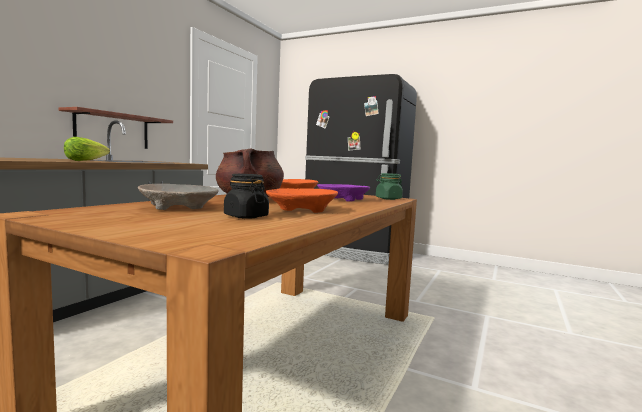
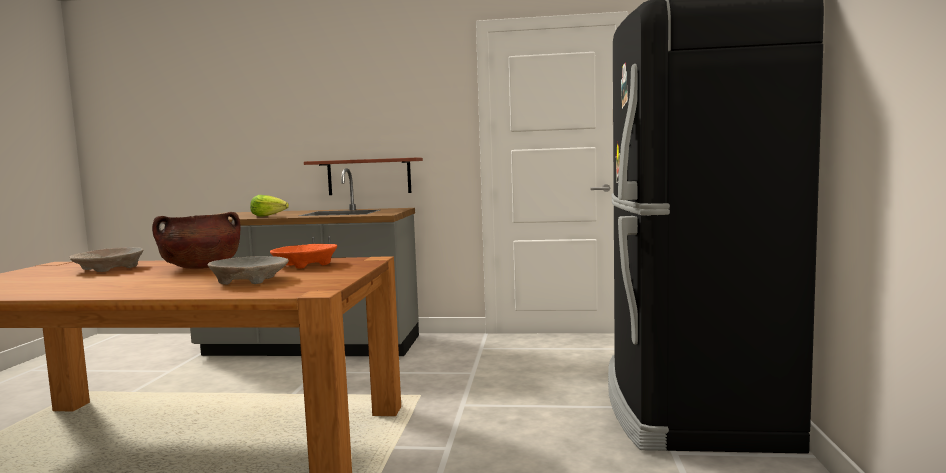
camera: 70 degrees right, 0 degrees up
(246, 216) = (53, 283): black jar -> none
(301, 209) = (113, 285): orange bowl -> none
(342, 199) = (250, 280): purple bowl -> beige bowl
(388, 199) = (293, 289): green jar -> none

